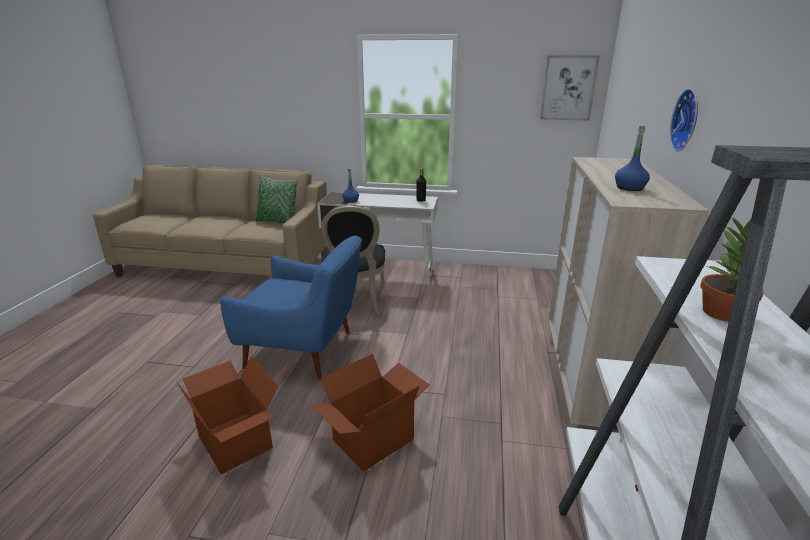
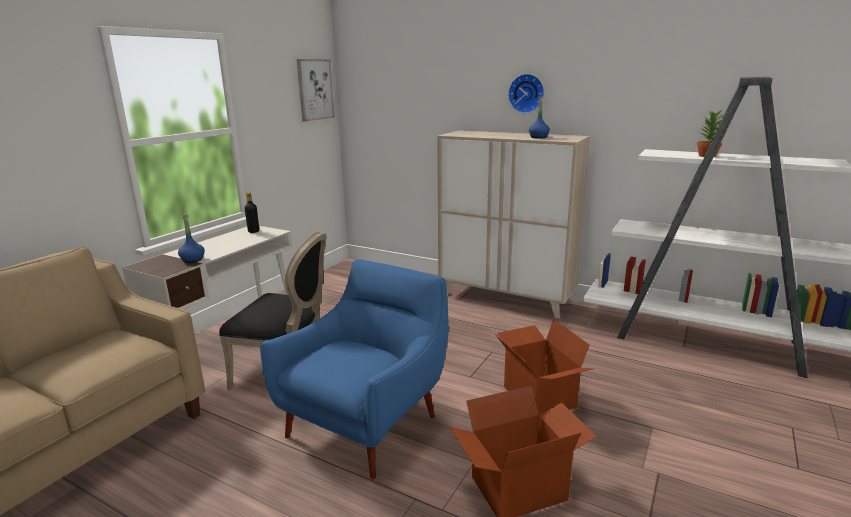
camera: 70 degrees left, 5 degrees down
(277, 222) = (88, 343): green pillow -> none

